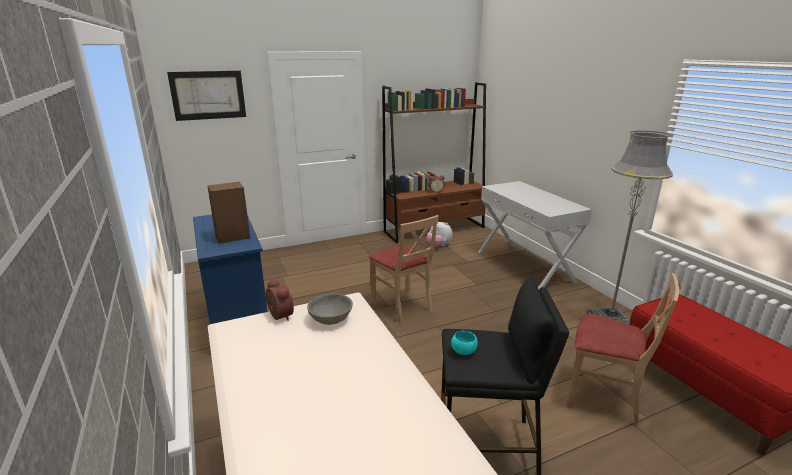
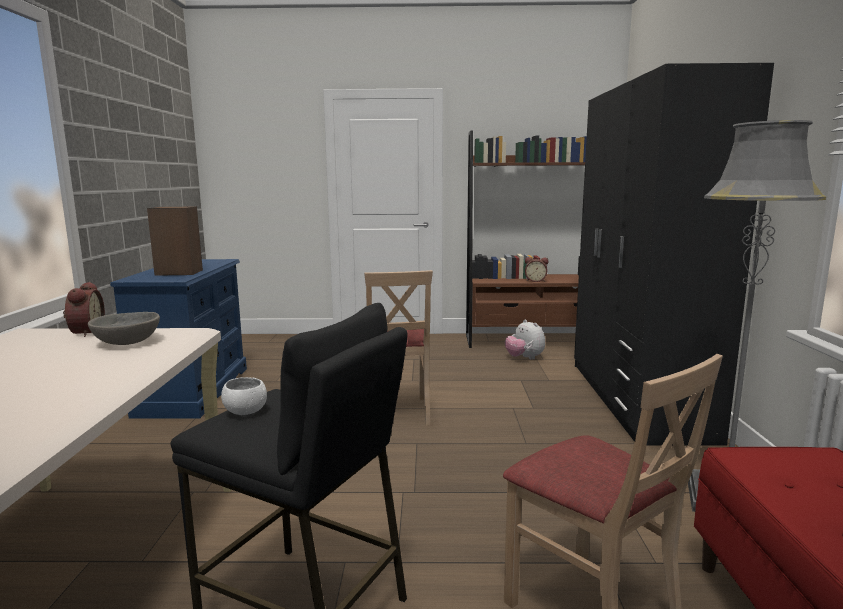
camera: 25 degrees right, 10 degrees down
(208, 95) = (254, 138): picture -> none
(464, 351) = (245, 412): turquoise bowl -> white bowl
(524, 266) = (636, 399): white console table -> black wardrobe

